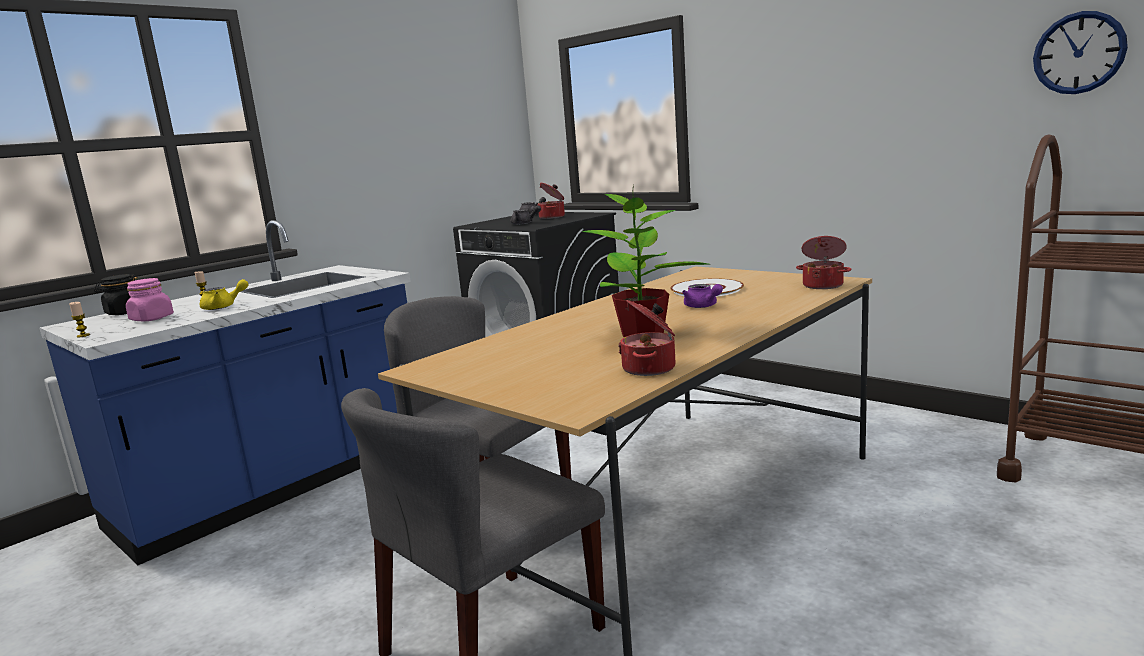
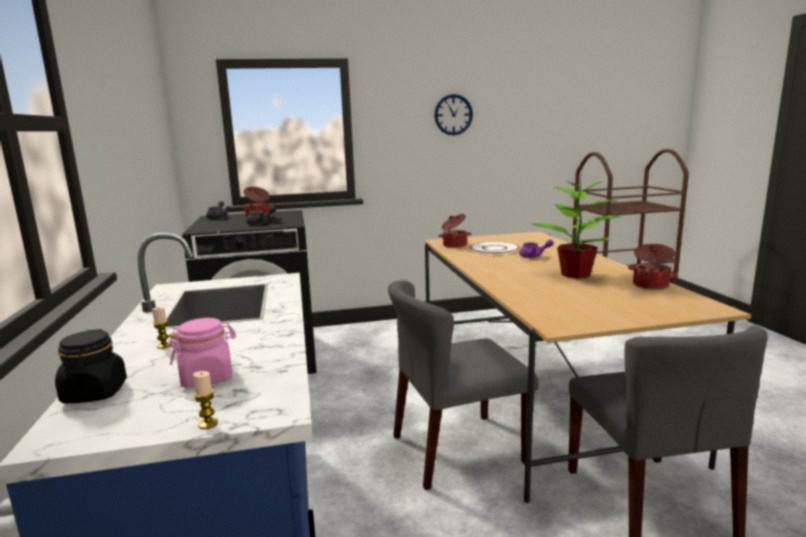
camera: 55 degrees left, 0 degrees up
(223, 307) = (248, 340): yellow teapot -> none
(823, 285) = (537, 237): cooking pot -> cooking pot (454, 245)
(1079, 53) = (577, 114): wall clock -> wall clock (453, 114)

